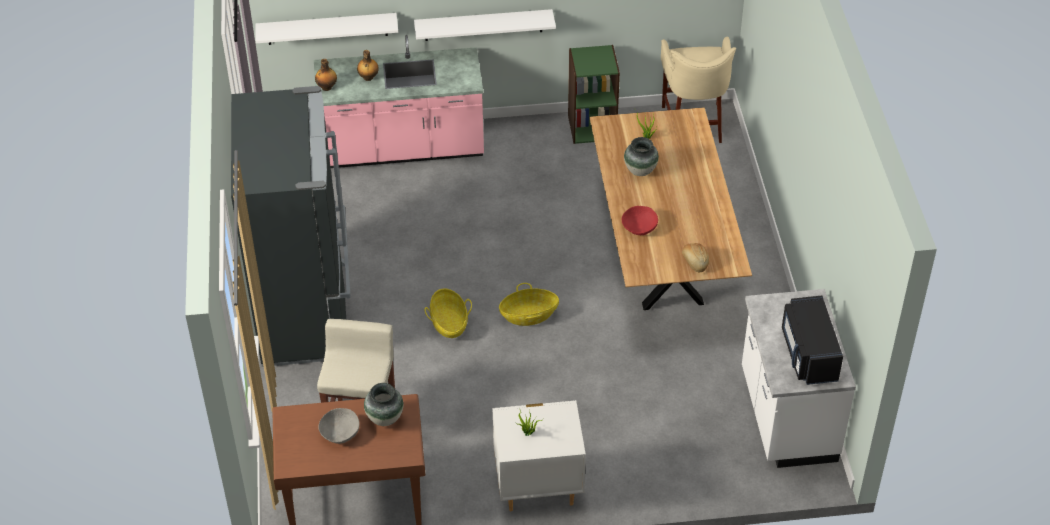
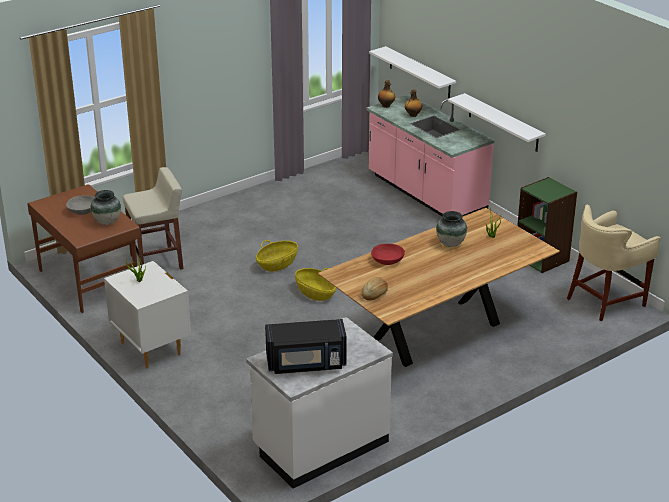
camera: 60 degrees right, 15 degrees down
(306, 312) = (237, 211): black fridge -> none
(808, 354) = (306, 364): black microwave -> black microwave turned 150 degrees counterclockwise

